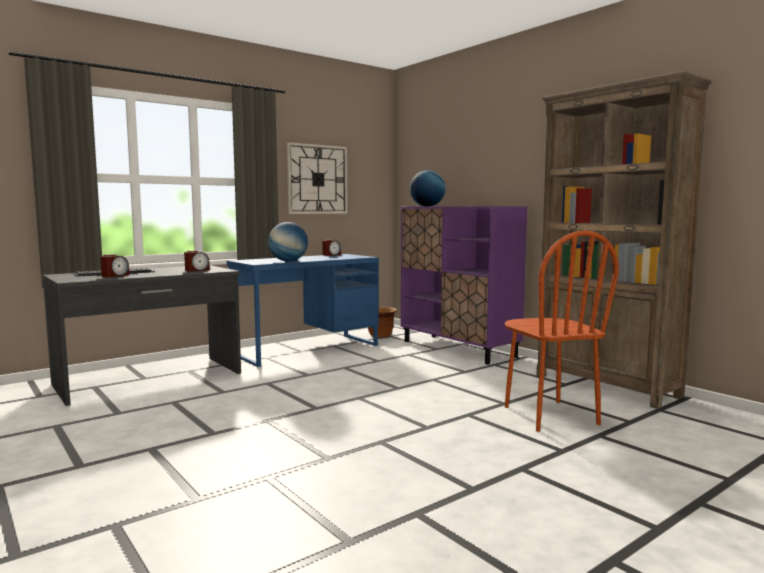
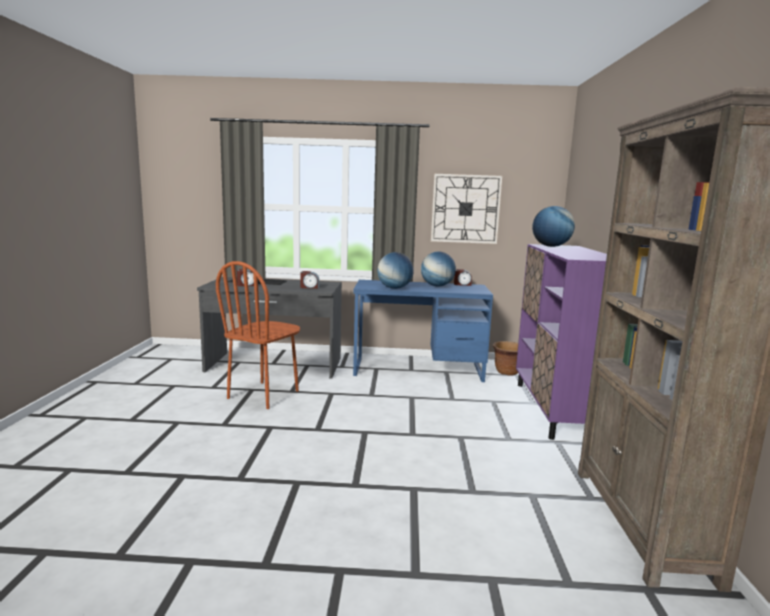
camera: 40 degrees right, 5 degrees up
(316, 257) = (437, 286): none -> globe
(549, 415) = (488, 528): brown chair -> brown chair (264, 395)

